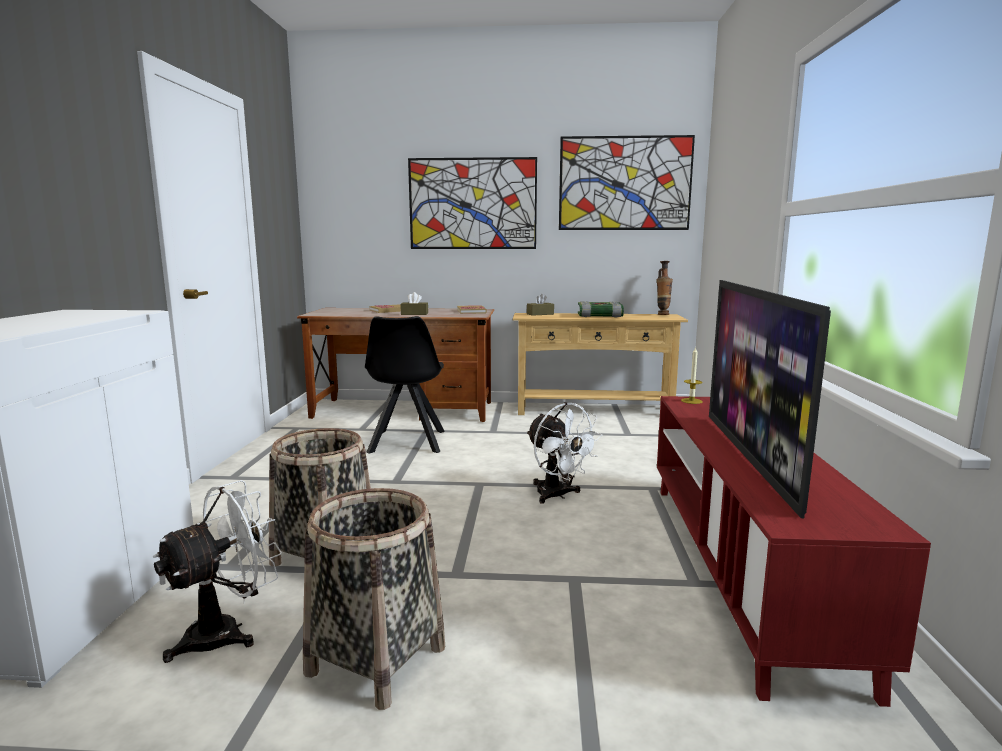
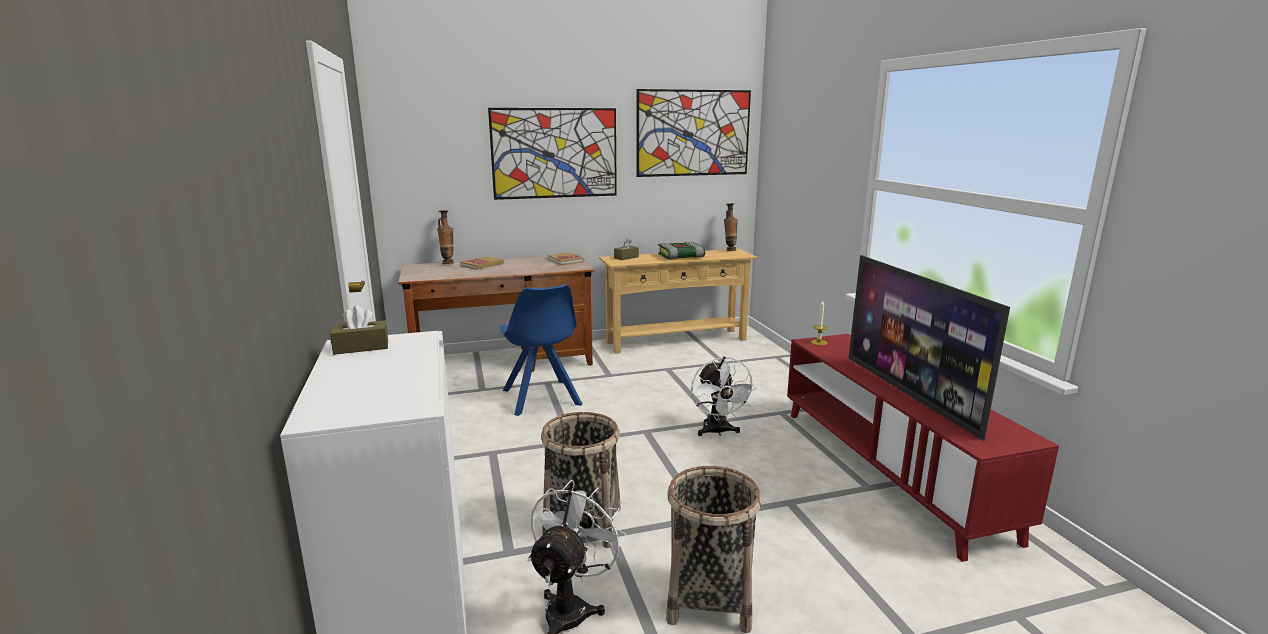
camera: 20 degrees left, 5 degrees up
(362, 308) = (448, 263): none -> vase
(407, 443) = (542, 398): black chair -> blue chair
(414, 314) = (517, 269): brown tissue box -> brown tissue box (361, 347)
(557, 495) = (718, 432): white fan -> white fan turned 45 degrees clockwise

